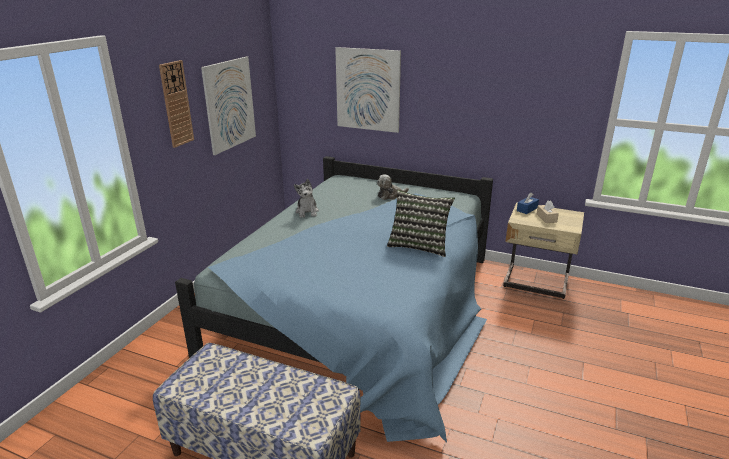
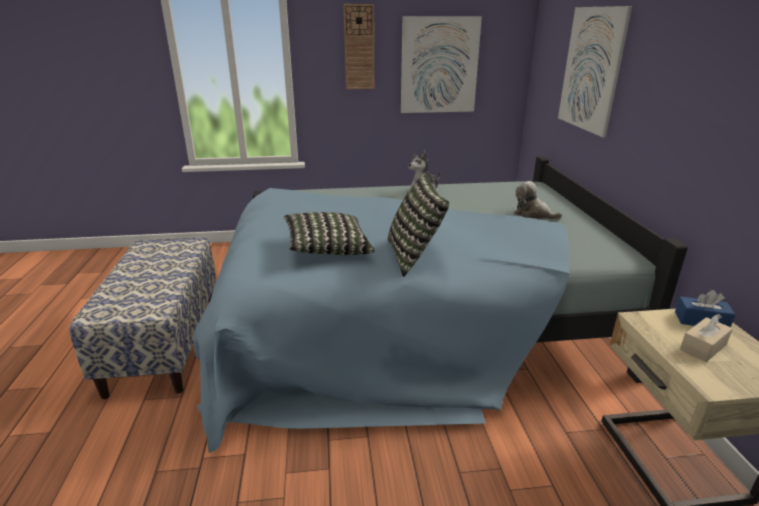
camera: 60 degrees right, 0 degrees up
(379, 271) = (327, 249): none -> pillow

